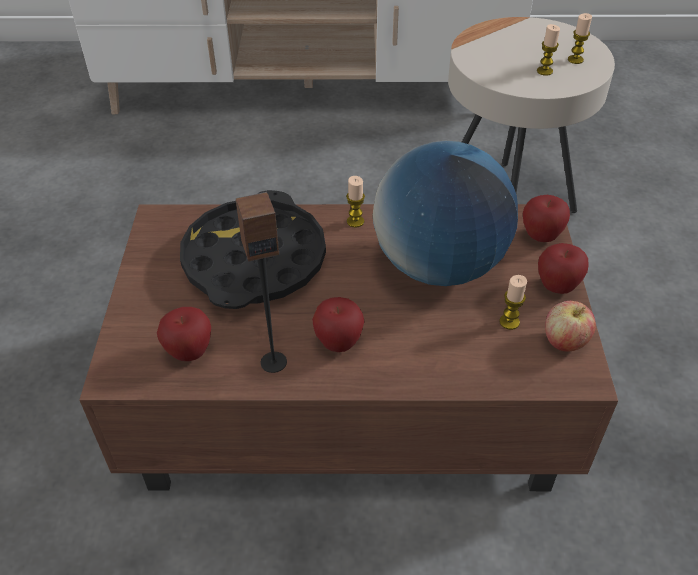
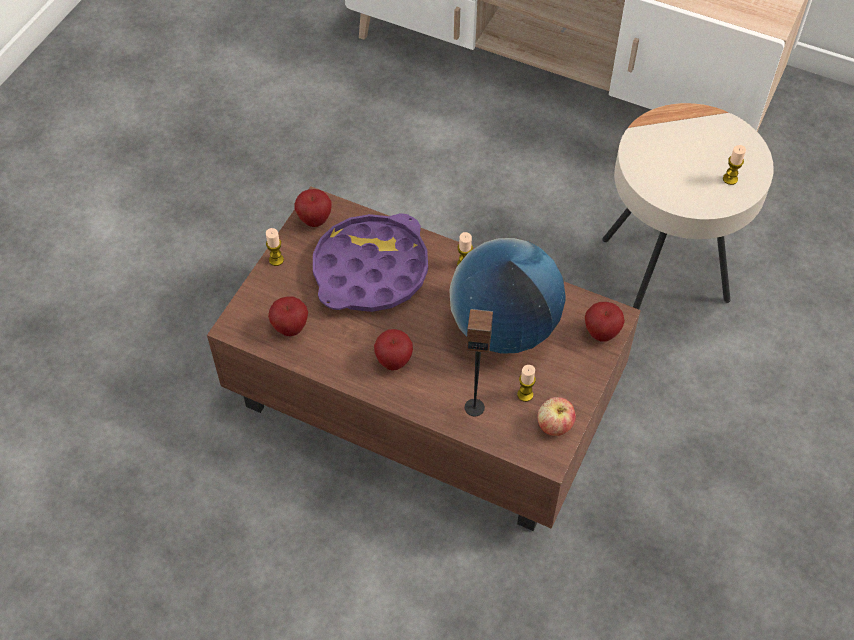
camera: 25 degrees right, 10 degrees up
(254, 260) = (370, 270): black tray -> purple tray
(273, 361) = (342, 358): speaker -> speaker (474, 407)
(544, 71) = (692, 182): candle -> candle (276, 260)
(557, 287) = (581, 381): apple -> apple (314, 220)

